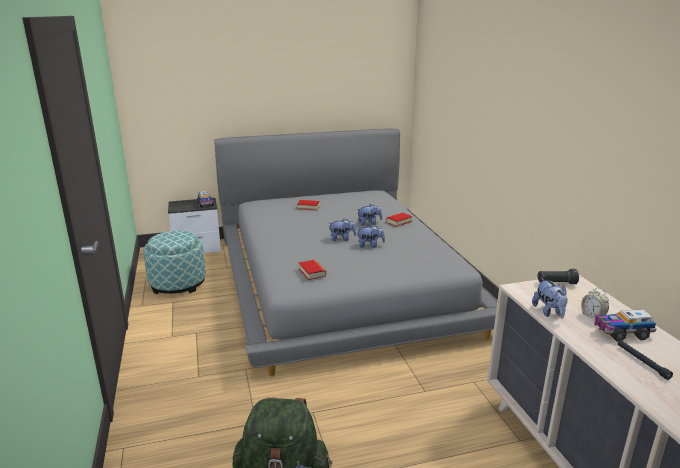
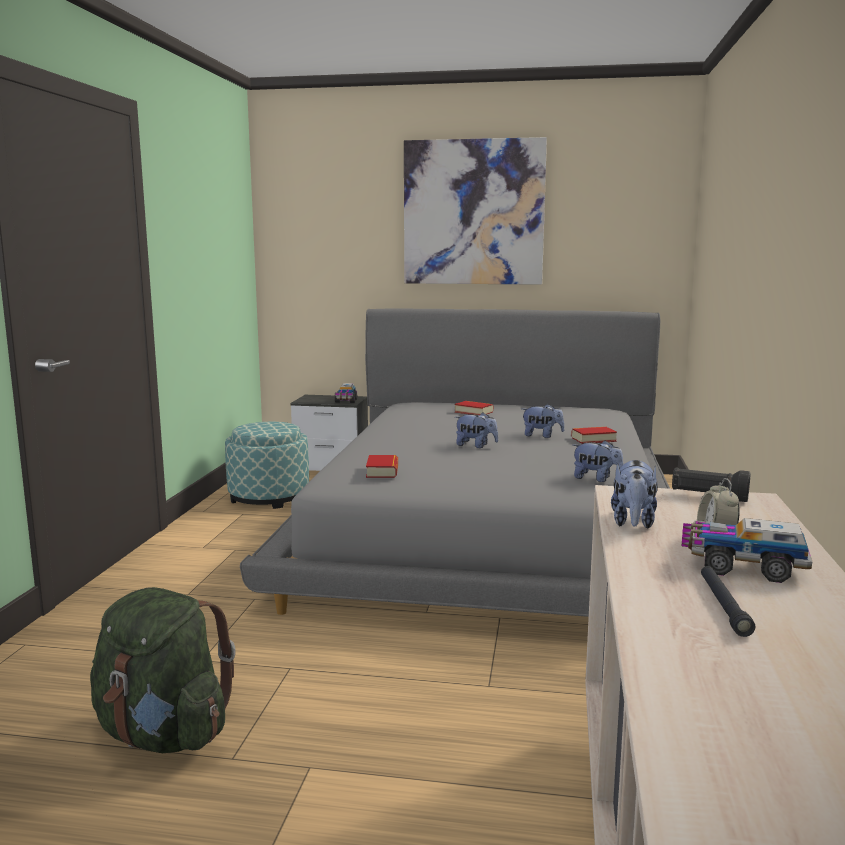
camera: 25 degrees right, 10 degrees down
(279, 68) = (473, 212): none -> picture
(370, 245) = (509, 457): plush toy -> plush toy (596, 479)

